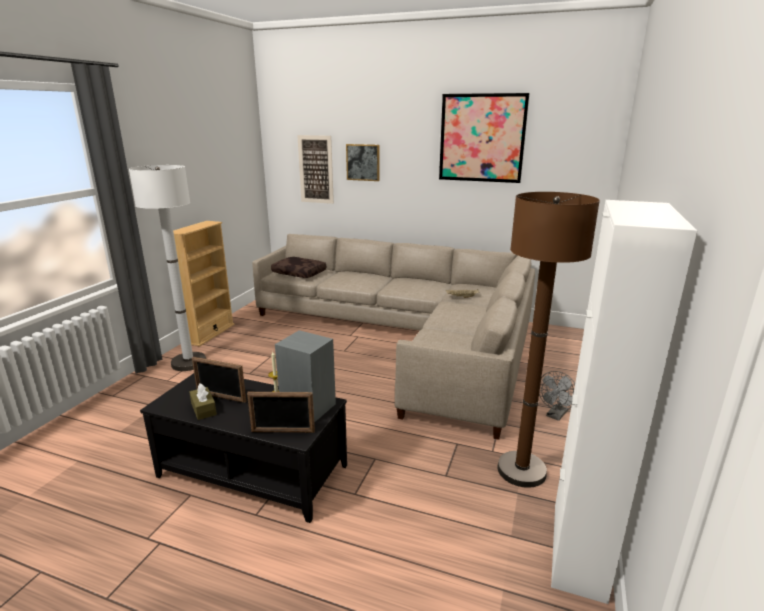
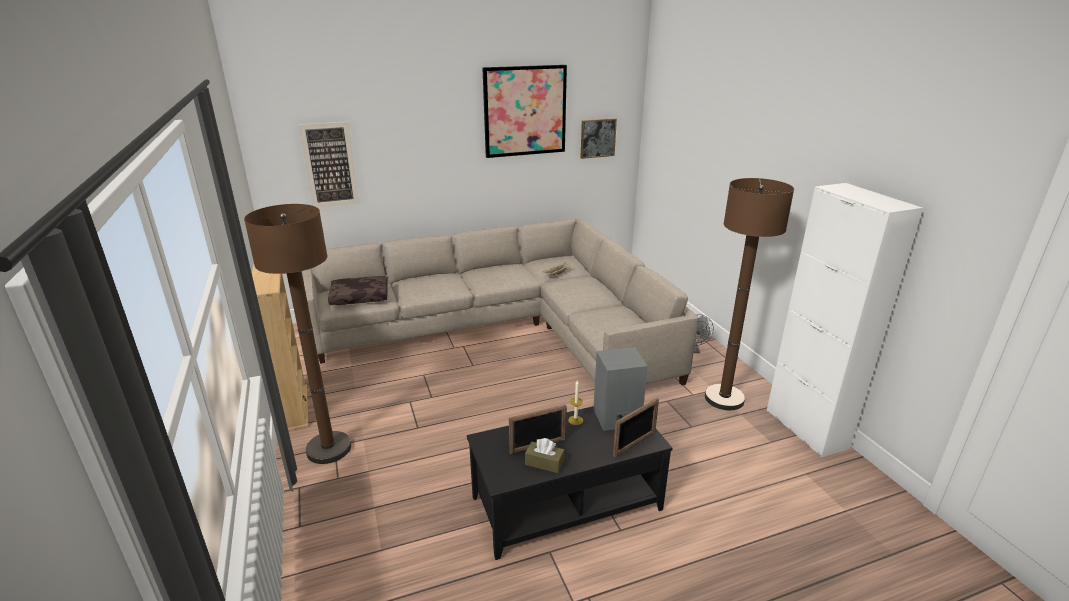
camera: 40 degrees left, 5 degrees up
(189, 363) = (329, 449): white floor lamp -> brown floor lamp
(363, 162) = (394, 149): picture -> picture (597, 138)

